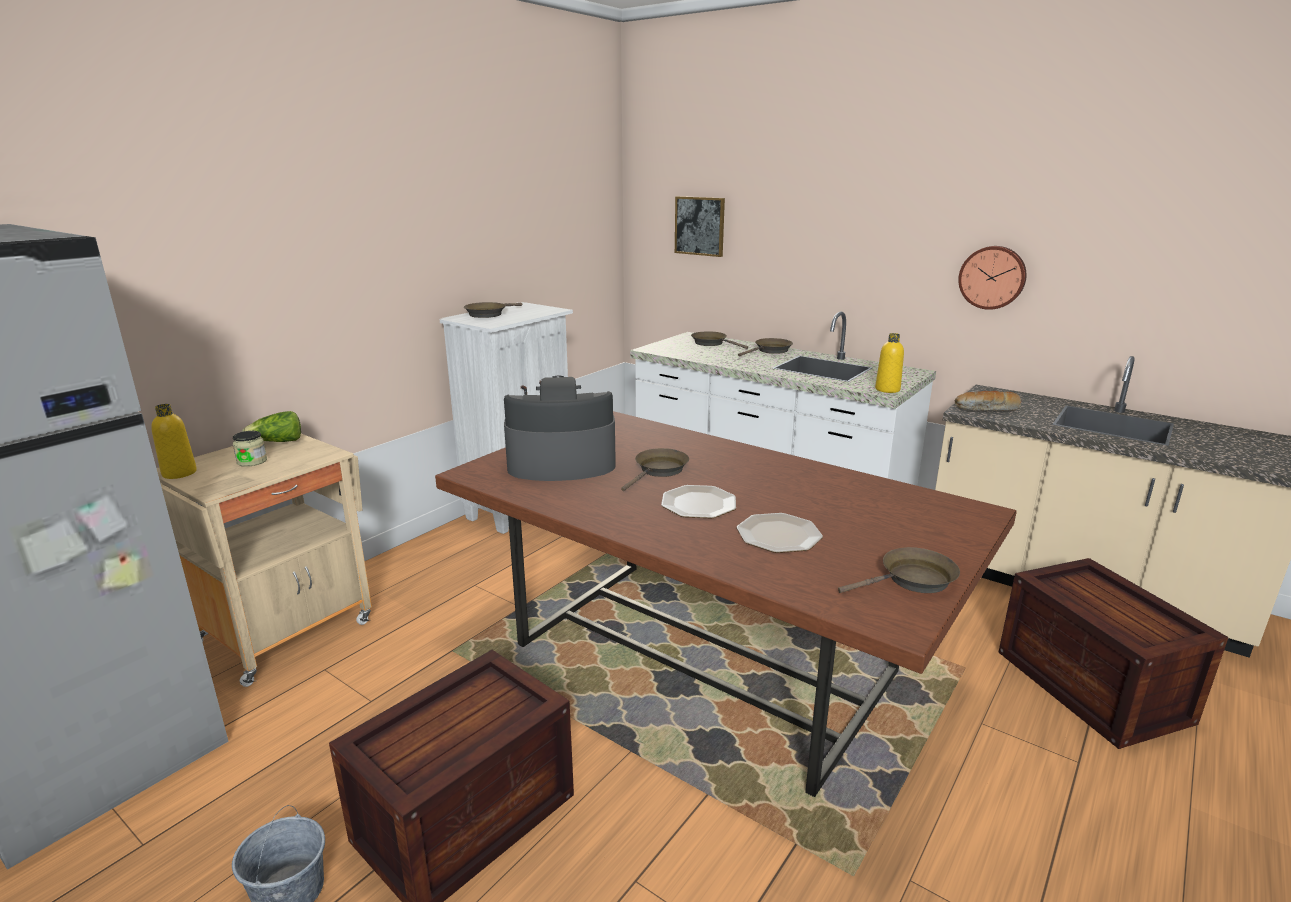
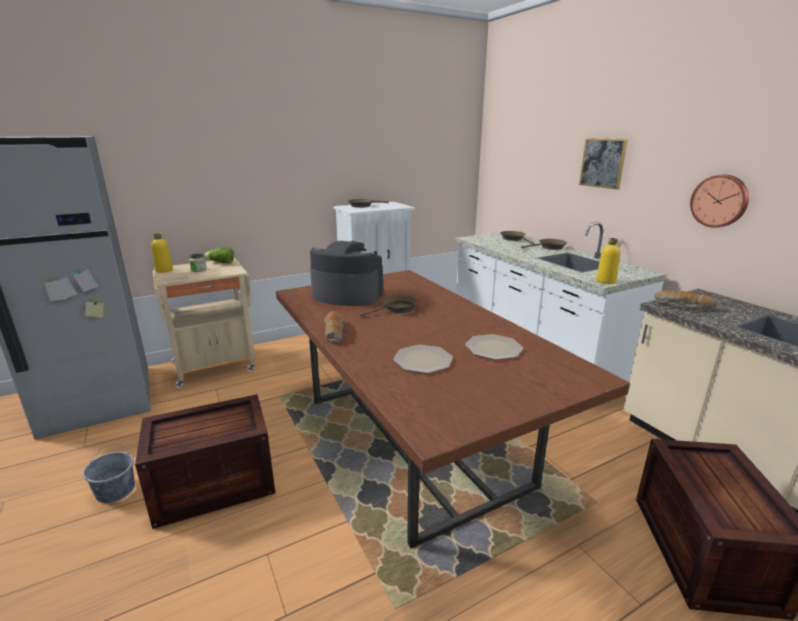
camera: 25 degrees right, 0 degrees up
(613, 522) = (333, 332): none -> bread
(699, 503) = (396, 332): plate -> plate (494, 348)
(700, 226) = (521, 158): picture -> picture (603, 163)
(912, 580) = (479, 410): brown frying pan -> none

